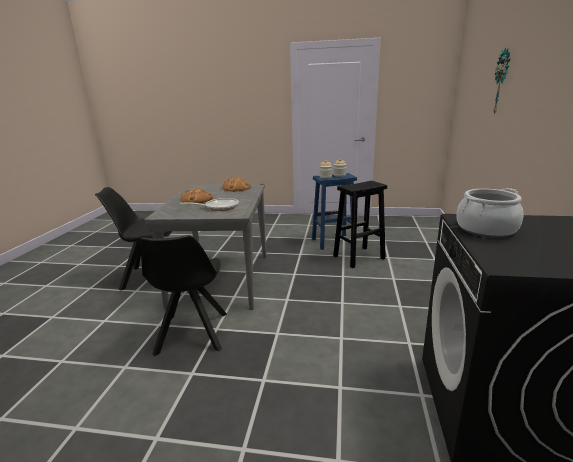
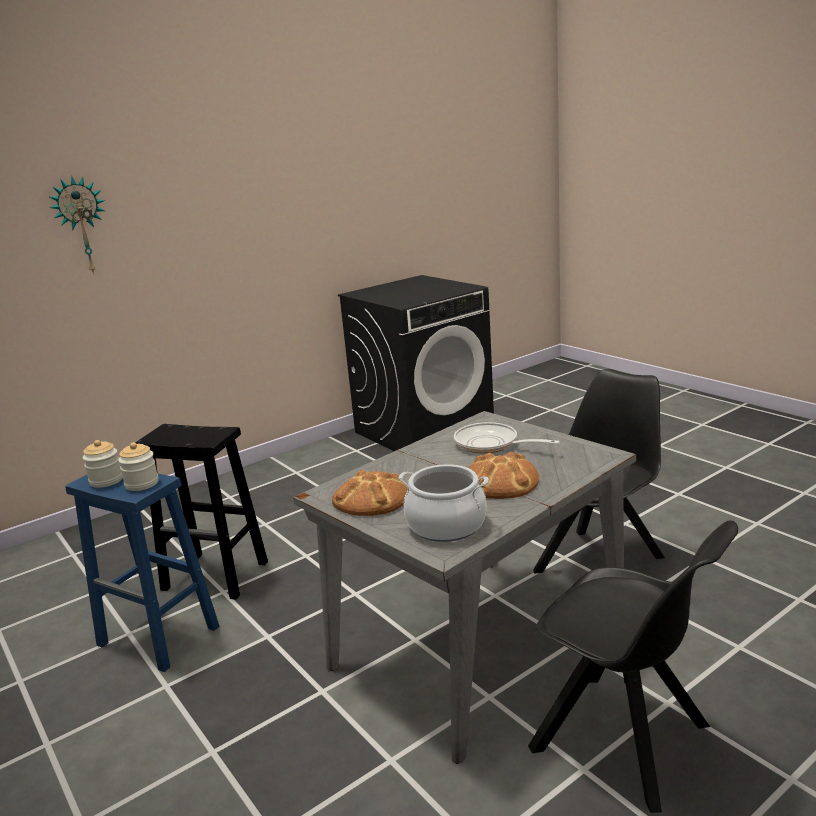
camera: 135 degrees left, 0 degrees up
(485, 229) = (416, 298): cooking pot -> cooking pot (446, 525)

